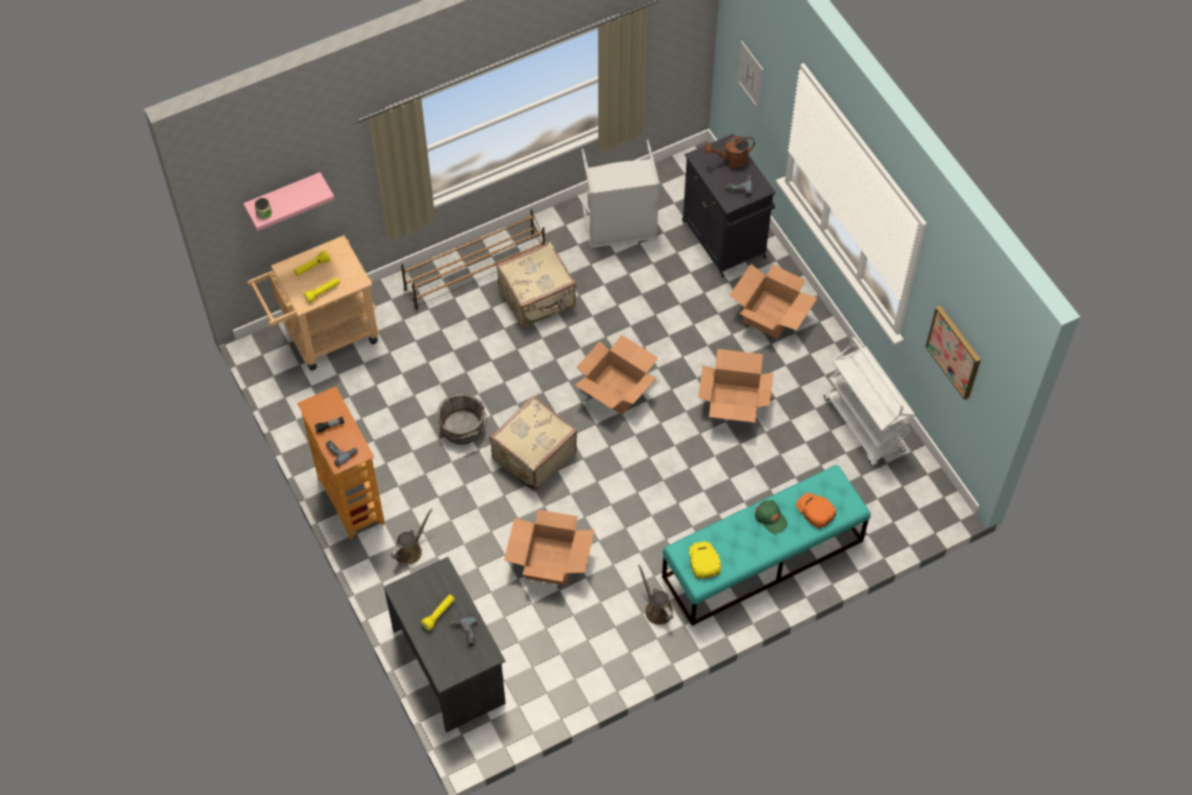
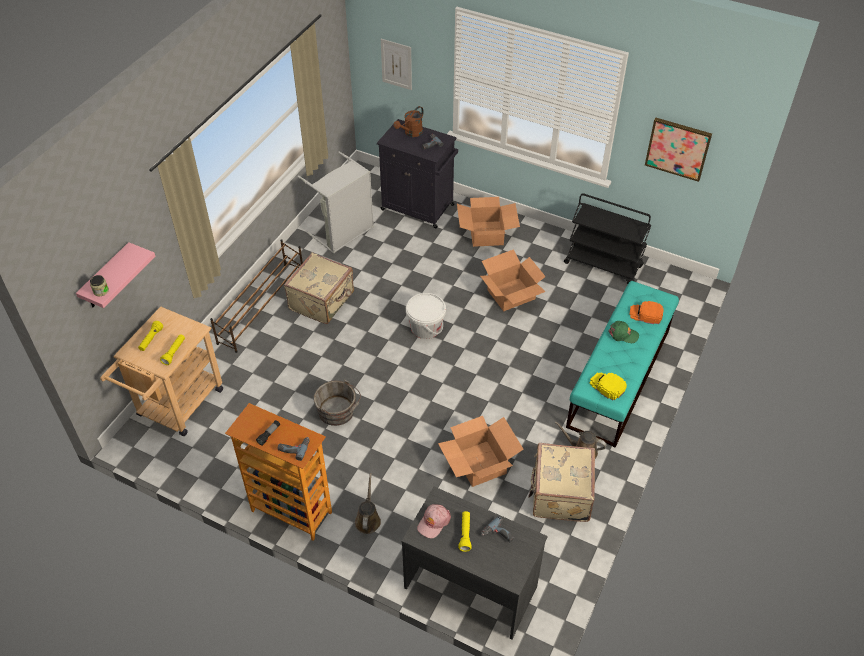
camera: 35 degrees left, 10 degrees down
(421, 588) = (433, 522): none -> pink cap
(533, 455) = (405, 401): beige suitcase -> beige suitcase (559, 494)
(616, 388) = (426, 327): cardboard box -> white bucket
(865, 425) = (603, 265): white cart -> black cart

